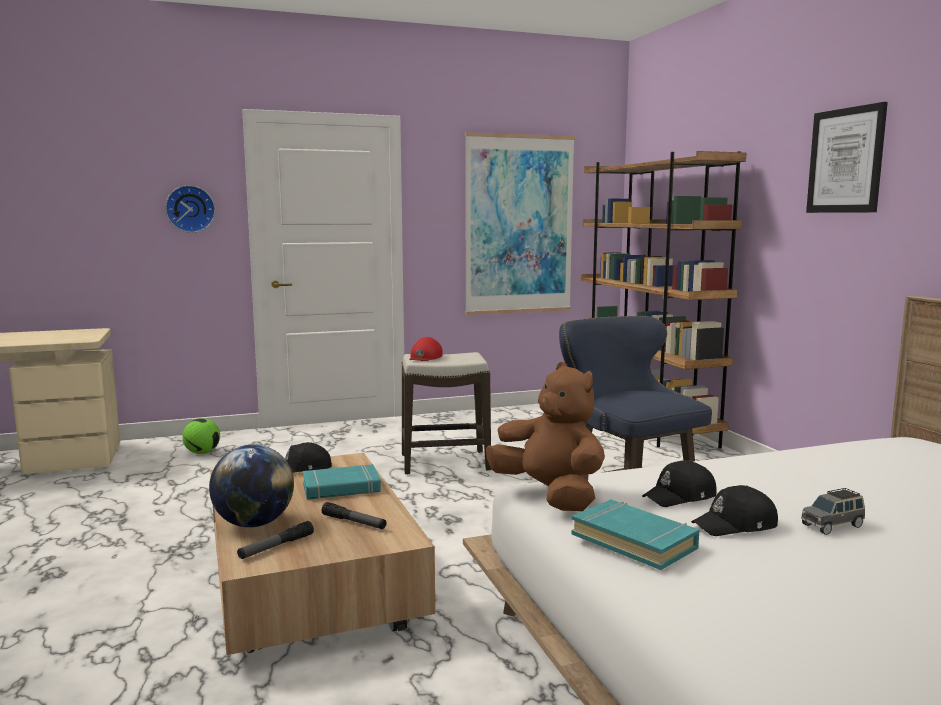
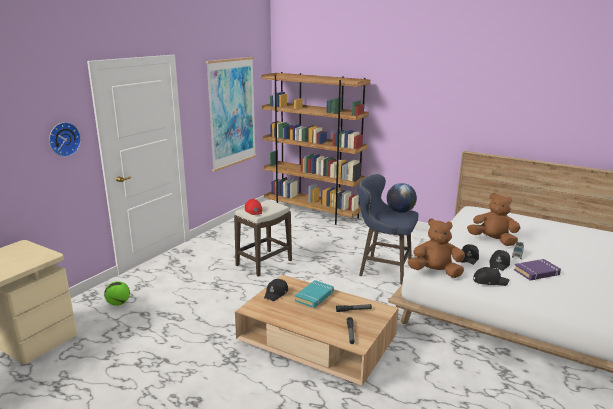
camera: 40 degrees left, 10 degrees up
(254, 524) = (319, 328): globe -> globe (400, 211)
(634, 541) = (489, 281): turquoise book -> black cap
(811, 568) = (536, 272): none -> purple book
(821, 488) = (493, 240): none -> brown plush toy
(845, 160) = (425, 90): picture -> none

